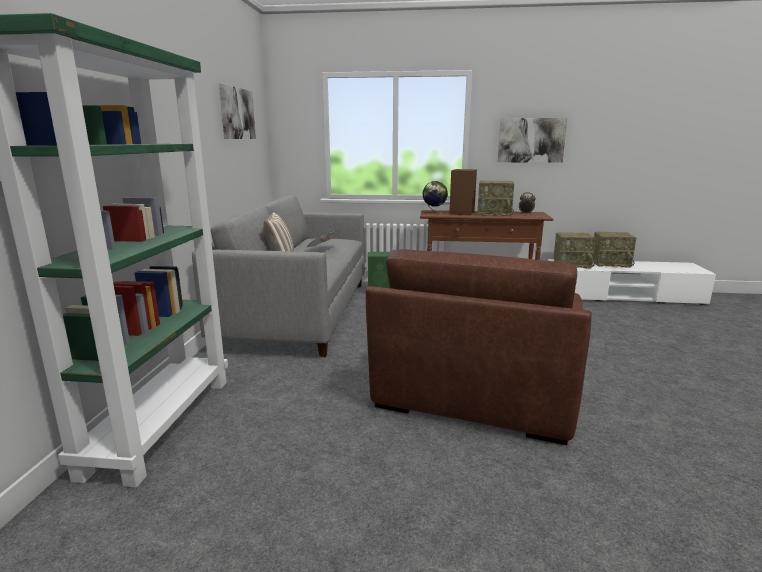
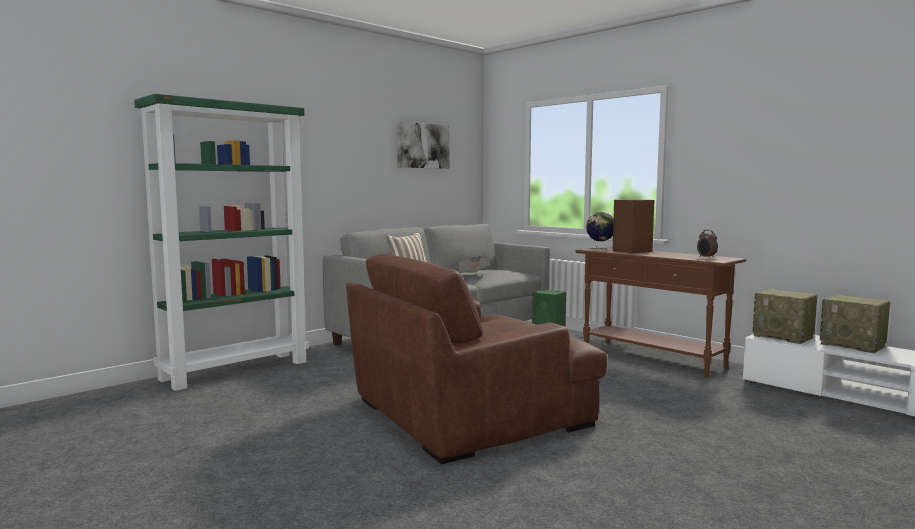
camera: 40 degrees right, 10 degrees down
(495, 213) = (668, 254): radio -> none
(531, 140) = (740, 164): picture -> none

